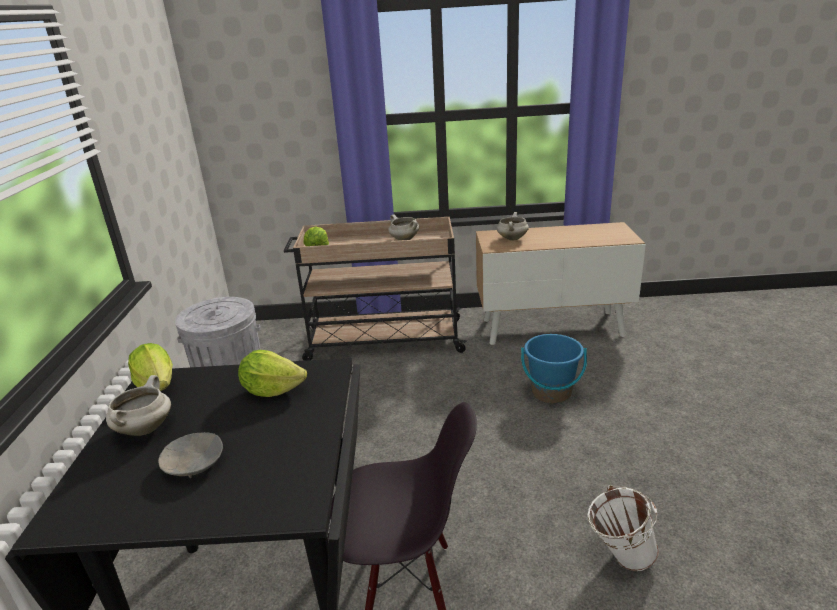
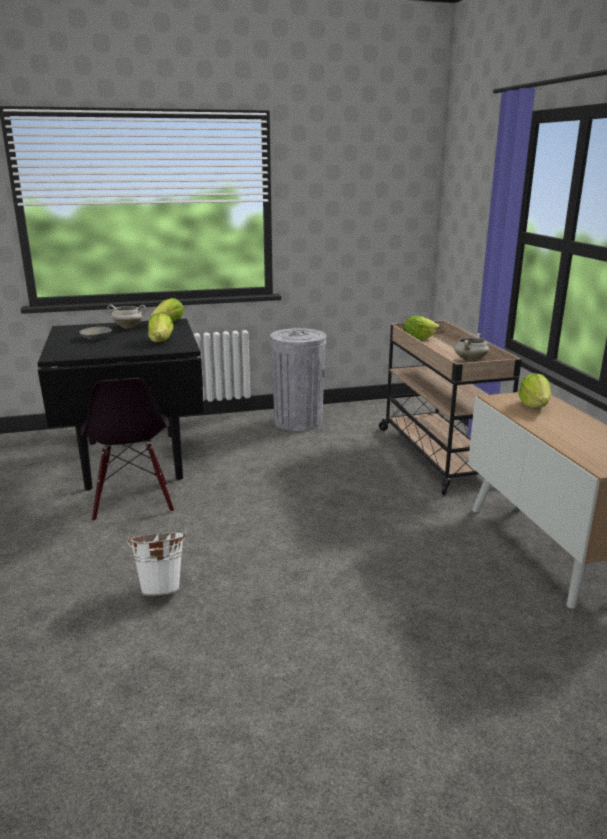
camera: 75 degrees right, 5 degrees down
(512, 238) = (534, 405): white cooking pot -> lettuce
(551, 392) = (393, 550): blue bucket -> none

